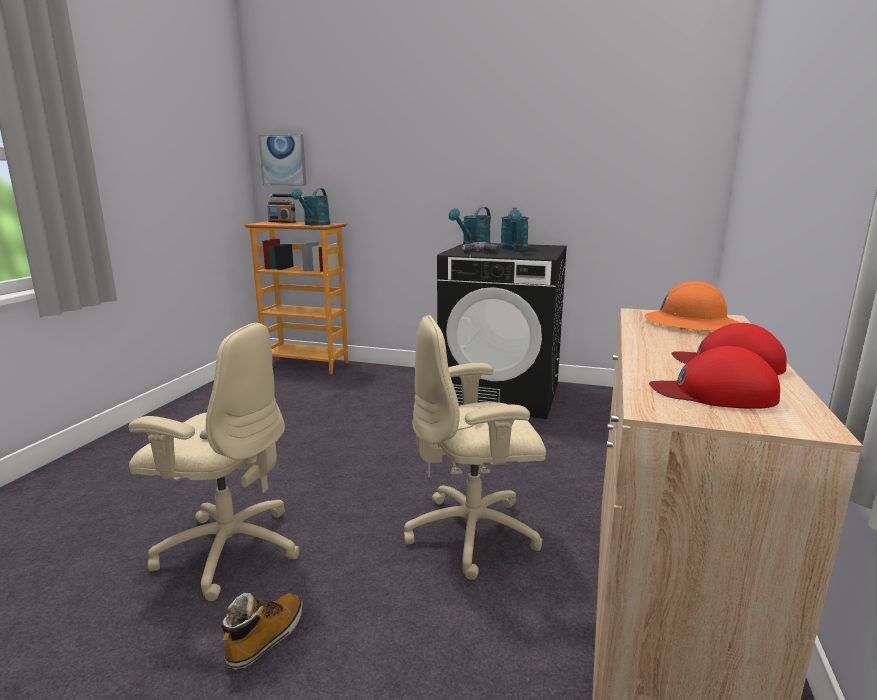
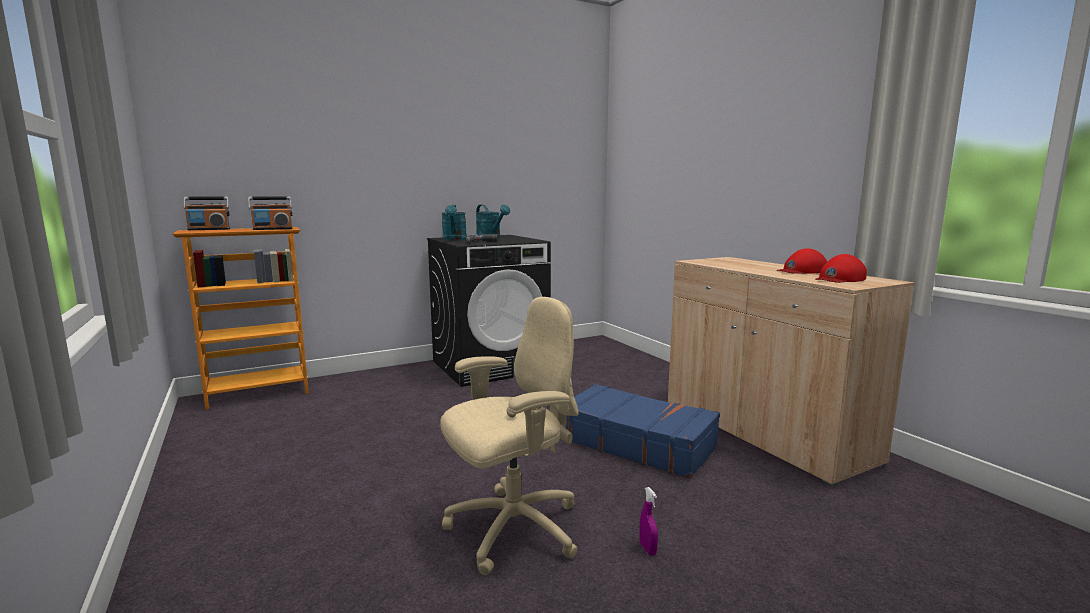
camera: 45 degrees left, 5 degrees down
(266, 638) = (647, 549): boot -> purple spray bottle
(283, 160) = (199, 156): picture -> none
(314, 224) = (272, 229): turquoise watering can -> radio
(474, 533) = (636, 442): beige office chair -> blue suitcase
(691, 323) = (728, 261): orange hard hat -> none

